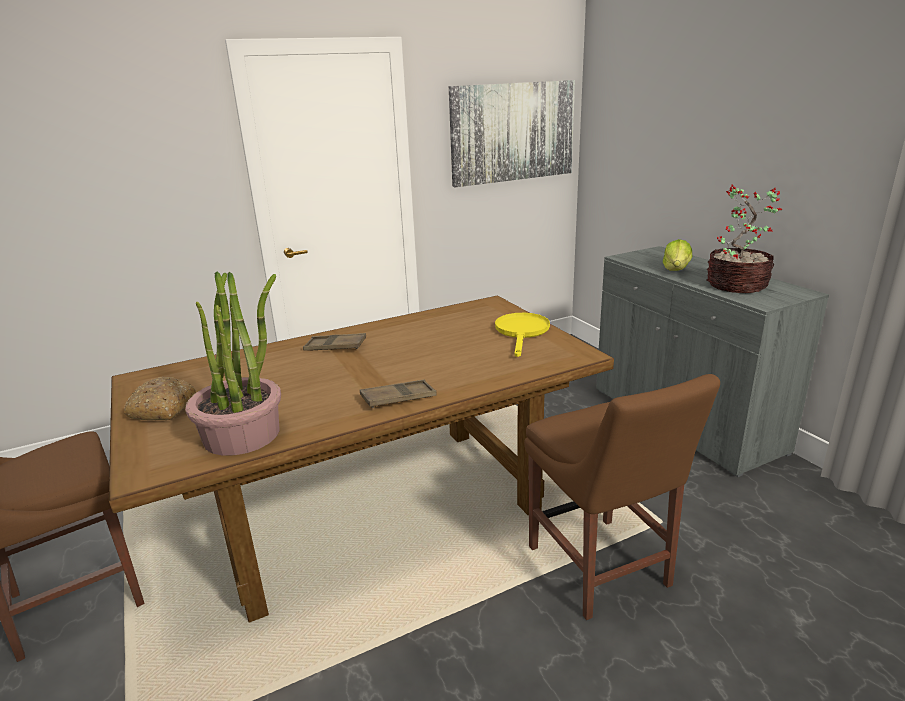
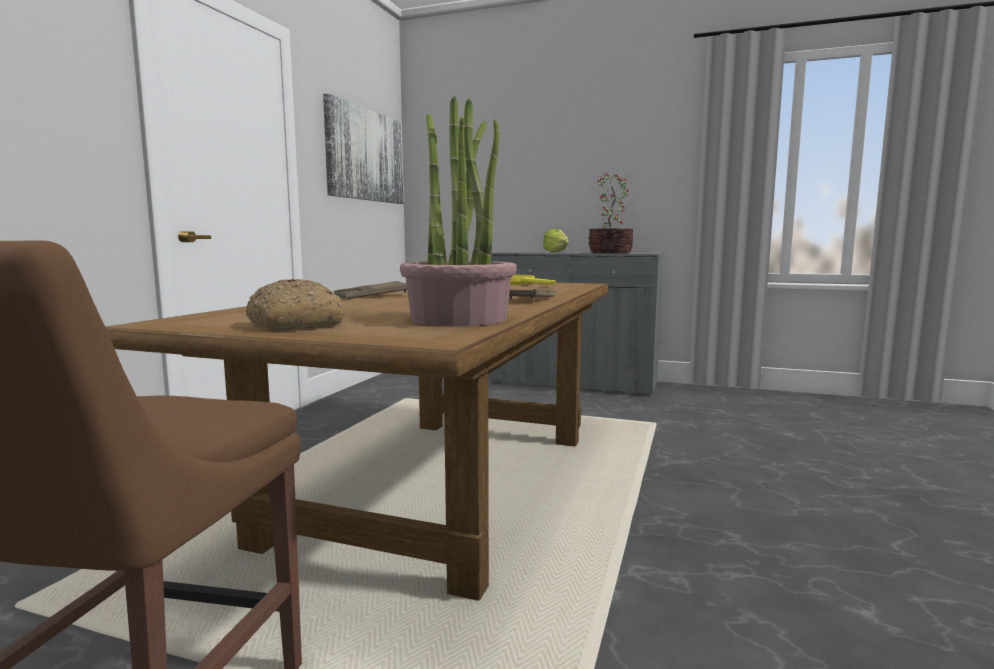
camera: 45 degrees left, 15 degrees down
(601, 571) = (671, 453): brown chair -> none

